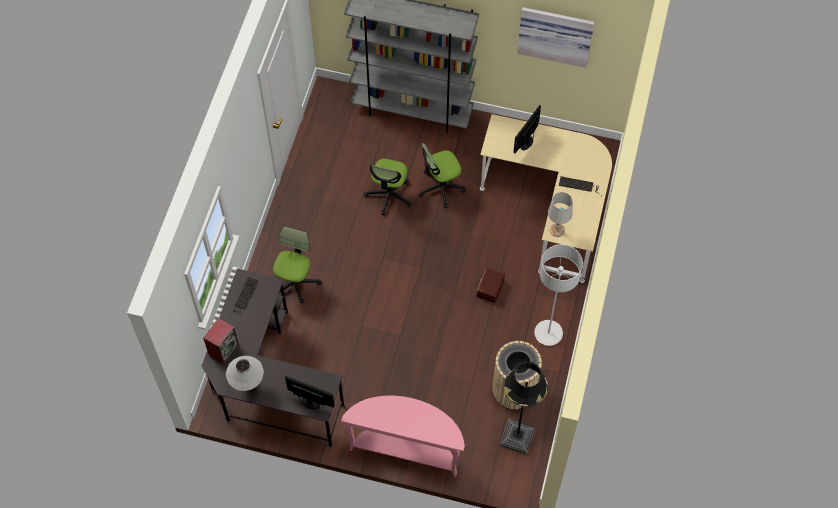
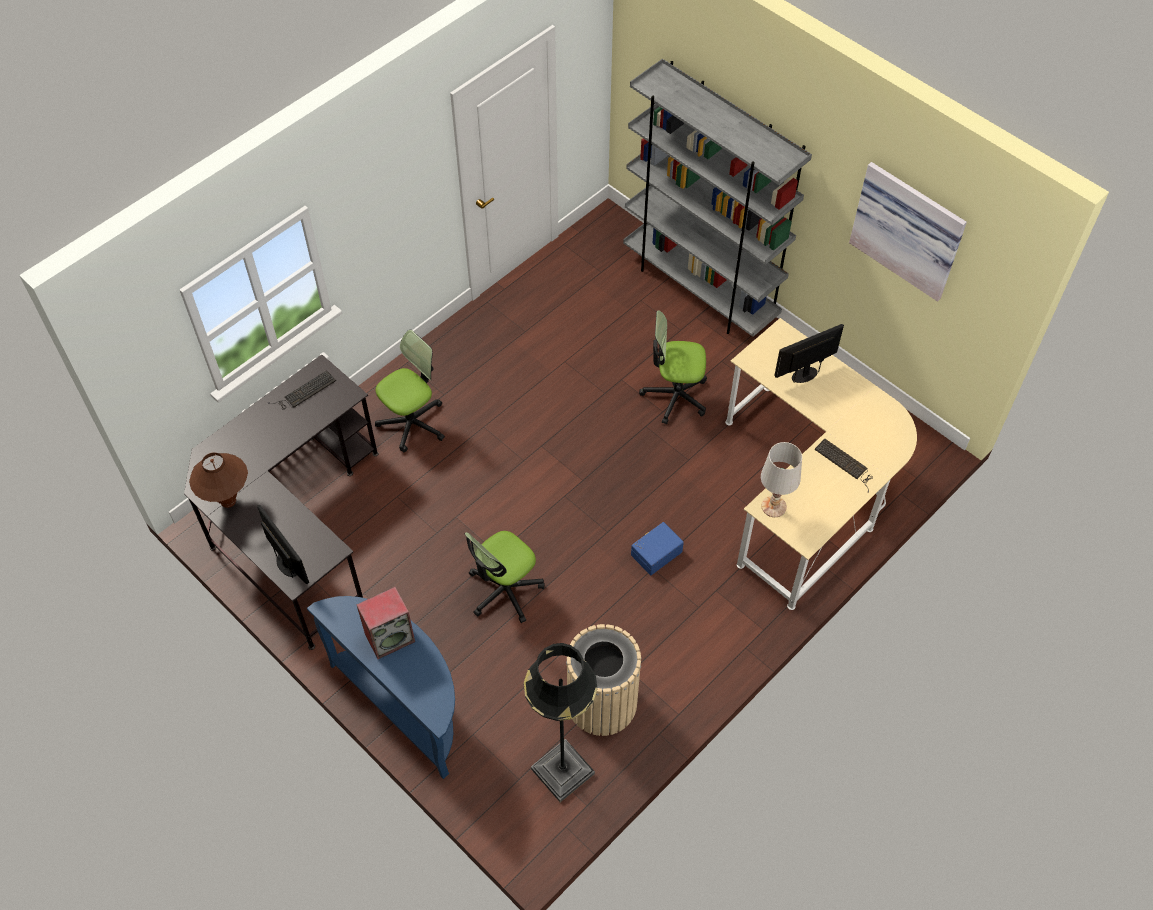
camera: 30 degrees right, 5 degrees down
(223, 349) = (233, 442): speaker -> speaker (390, 637)
(248, 385) = (228, 501): white table lamp -> brown table lamp
(389, 195) = (602, 375): office chair -> office chair (504, 591)
(406, 448) = (405, 704): pink console table -> blue console table
(489, 288) = (655, 552): brown storage box -> blue storage box
(548, 333) = (698, 653): grey floor lamp -> none

